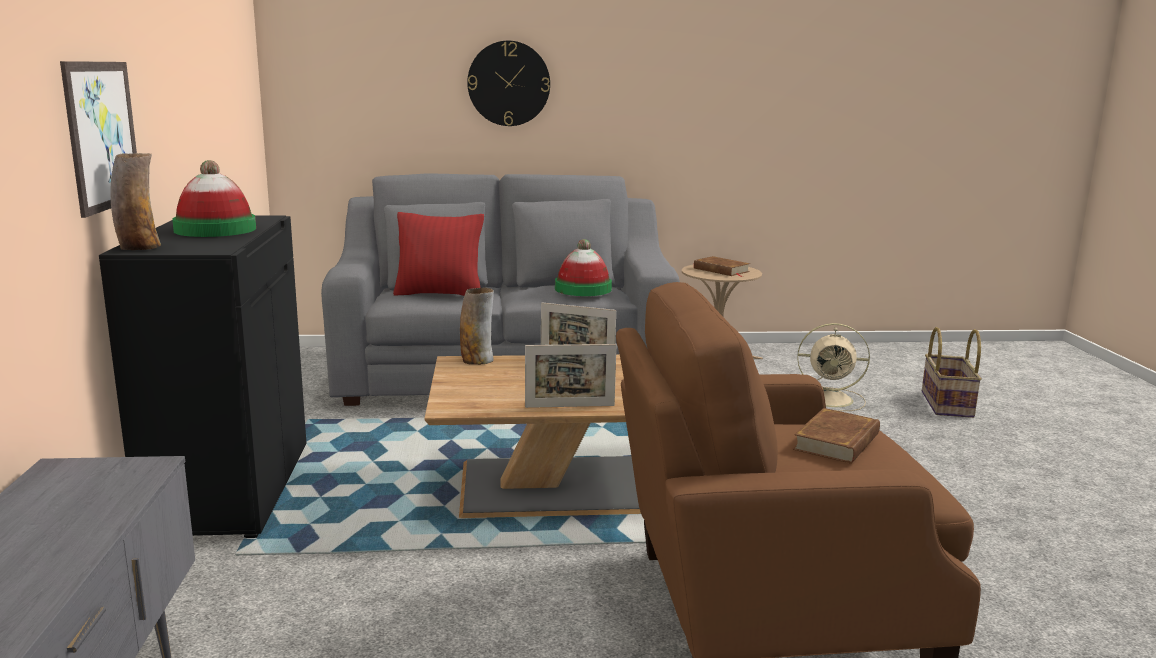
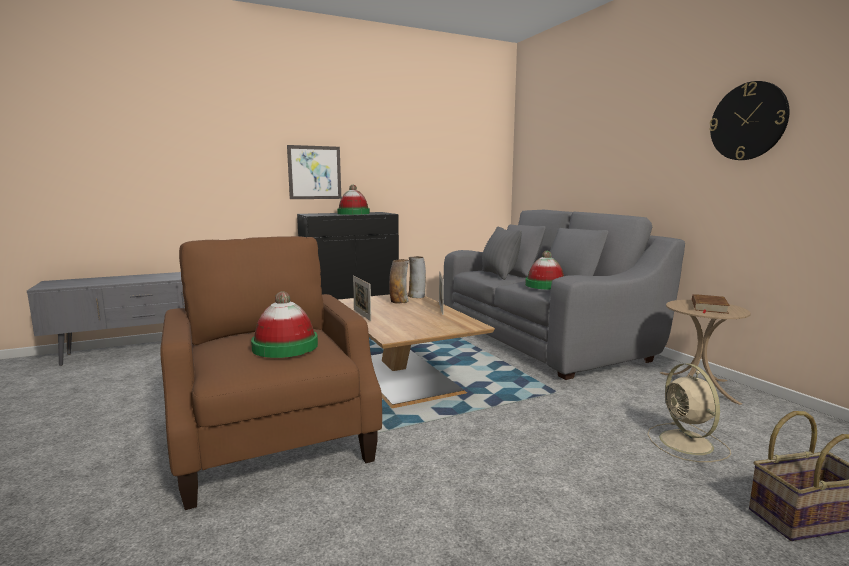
camera: 70 degrees right, 5 degrees down
(139, 247) = (311, 213): vase -> vase (399, 301)
(439, 294) = (499, 275): red pillow -> grey pillow
(508, 83) = (608, 153): wall clock -> wall clock (748, 121)
(837, 442) = (285, 346): brown book -> hat

